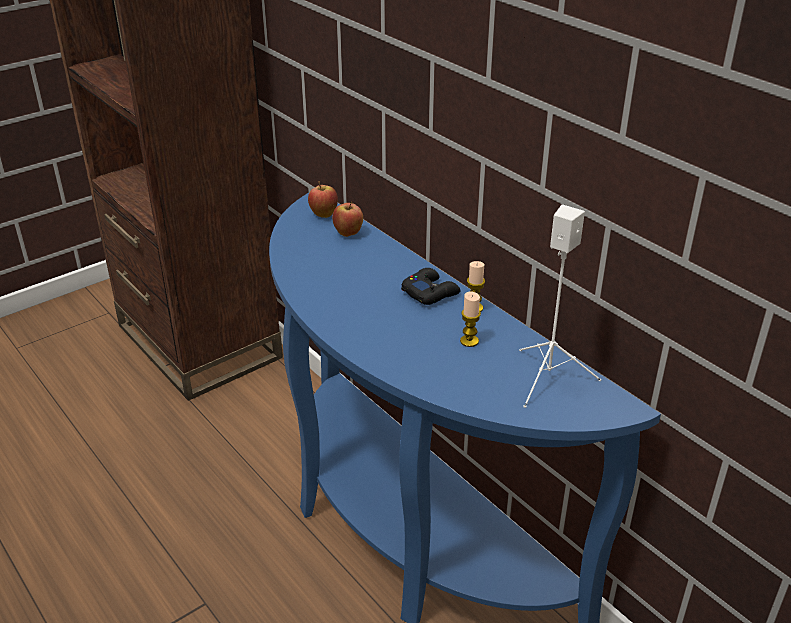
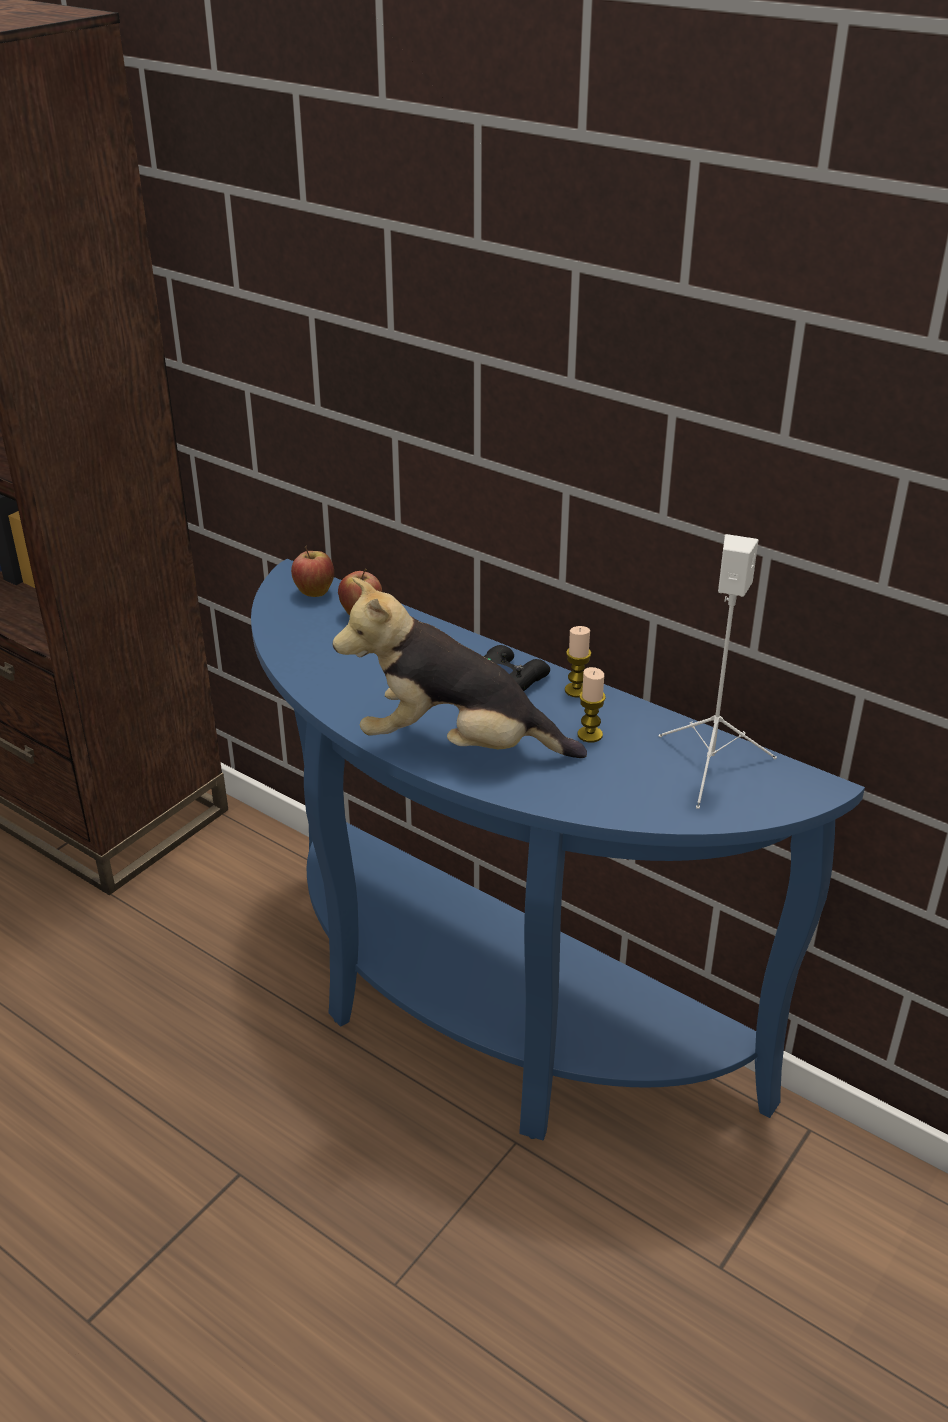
camera: 15 degrees left, 0 degrees up
(371, 334) = (456, 747): none -> plush toy

